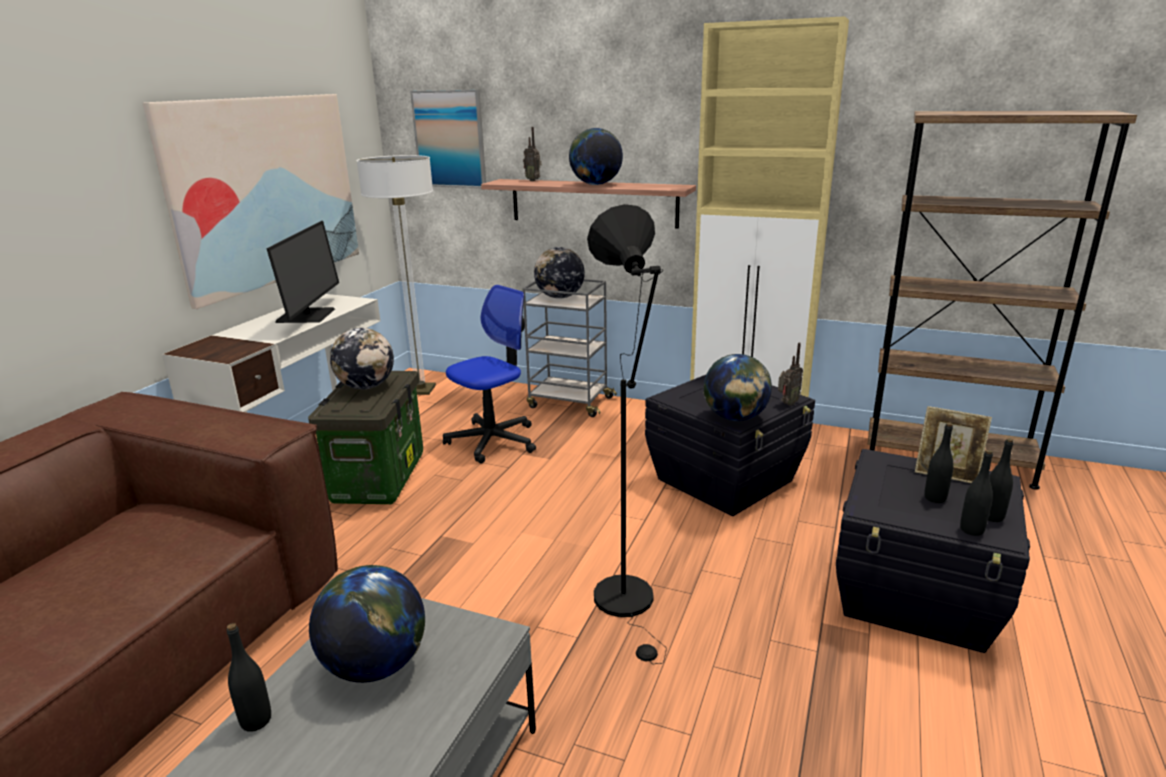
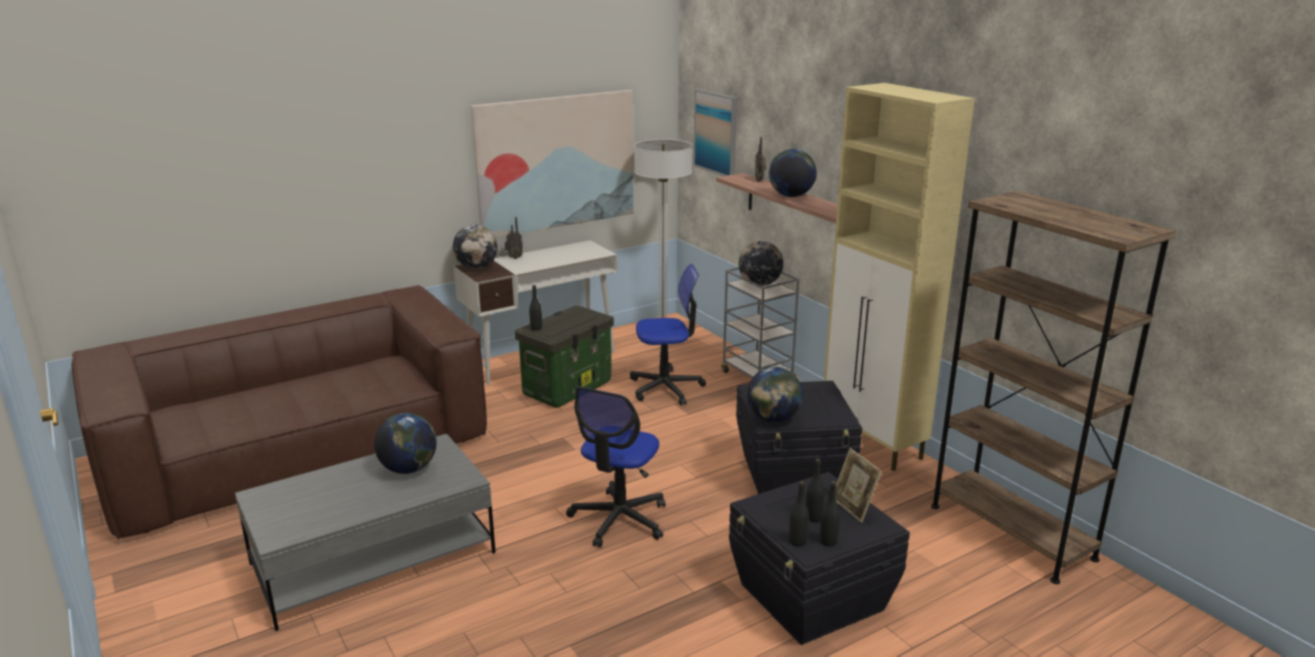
camera: 35 degrees right, 0 degrees up
(256, 720) = (346, 469): black bottle -> black bottle (536, 328)
(307, 315) = (558, 257): monitor -> none
(366, 386) = (568, 319): globe -> globe (477, 267)
(629, 604) = (619, 519): black floor lamp -> office chair
(787, 404) = (831, 423): radio -> radio (514, 257)

